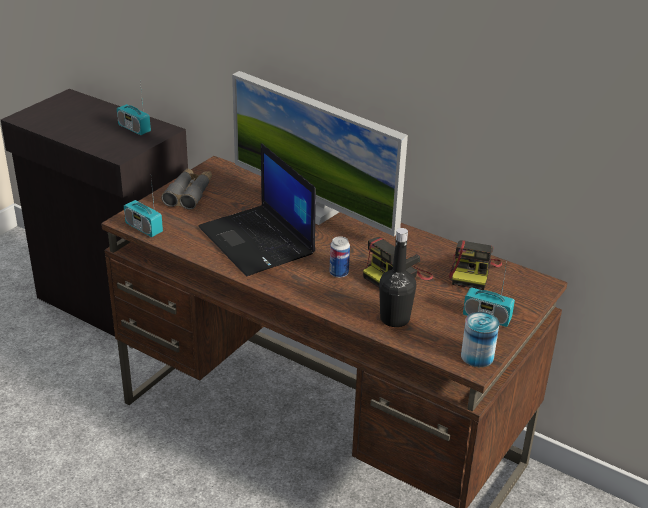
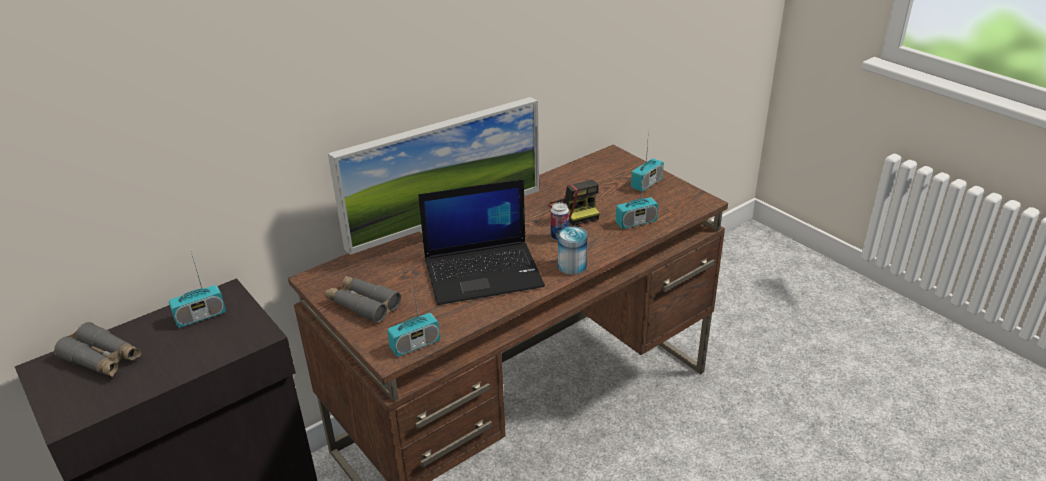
camera: 70 degrees left, 0 degrees up
(80, 111) = (103, 359): none -> grey binoculars
(394, 319) = (636, 222): black bottle -> radio
(473, 272) = (585, 176): camera -> none
(477, 356) = (693, 197): can -> can (572, 266)

